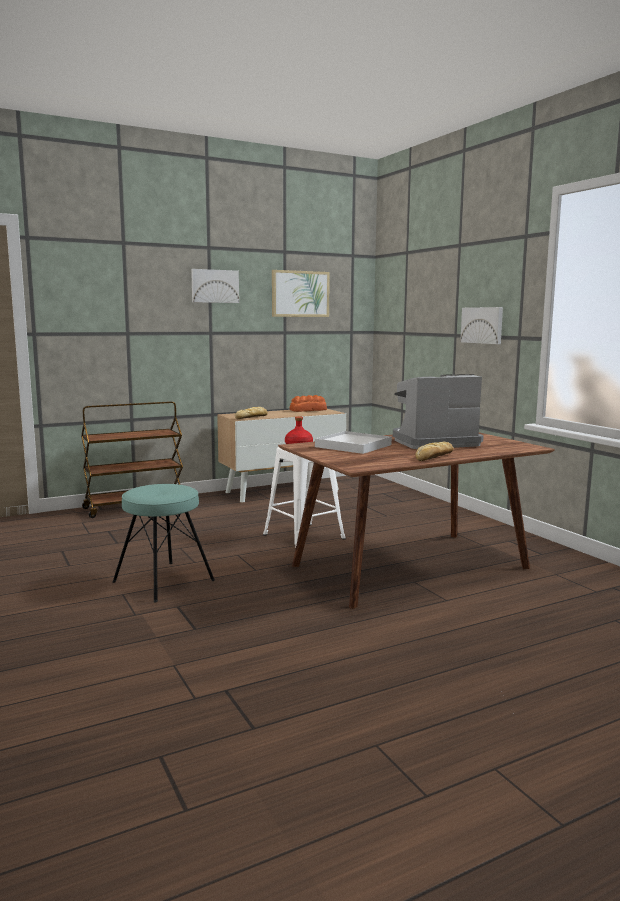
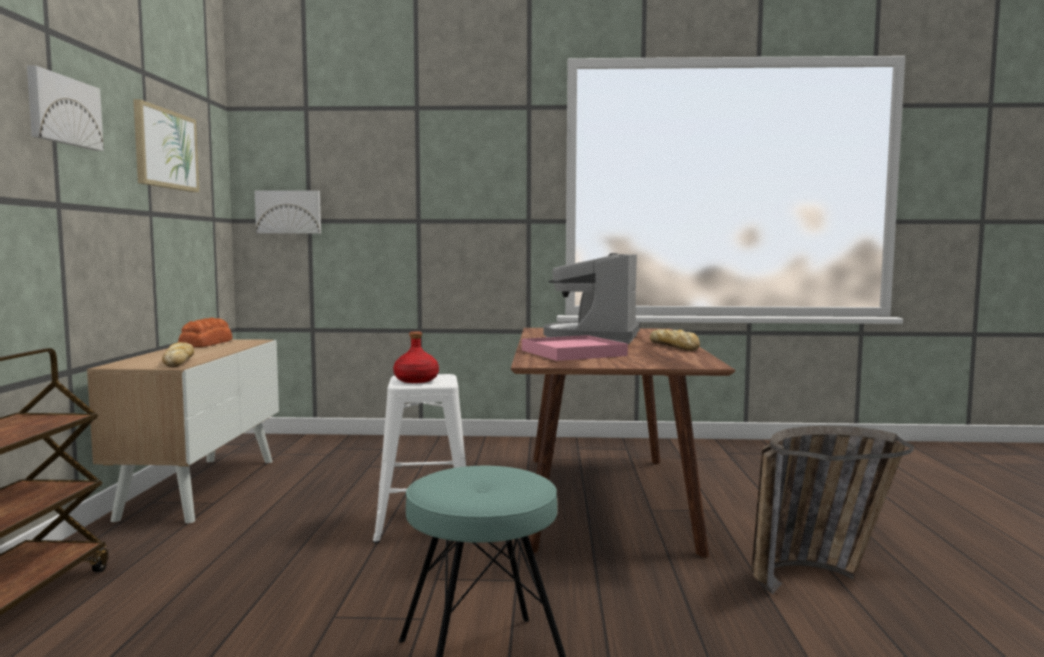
camera: 60 degrees left, 5 degrees down
(353, 446) = (572, 353): white tray -> pink tray
(365, 645) = (819, 576): none -> basket
(482, 325) = (470, 207): picture -> picture (289, 212)

